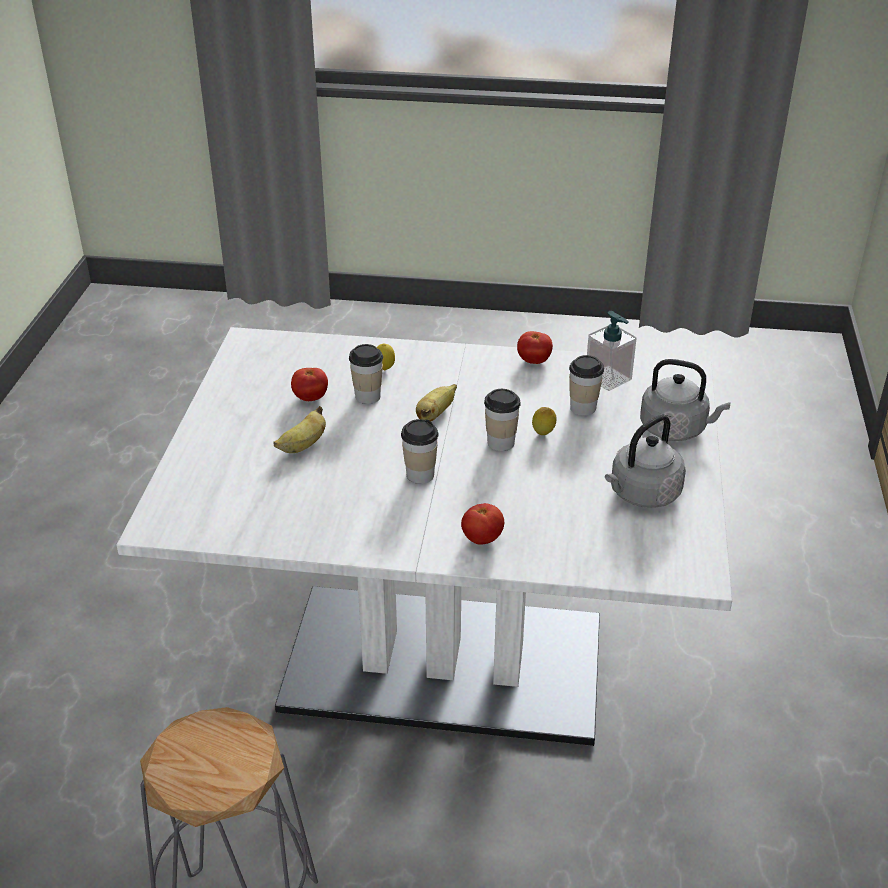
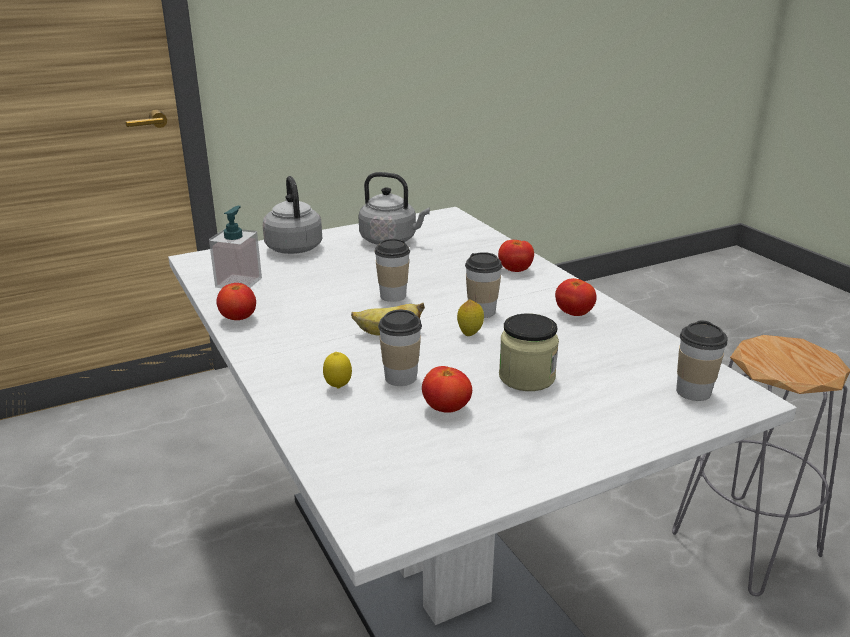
camera: 125 degrees left, 10 degrees down
(303, 446) = (526, 377): banana -> jar
(359, 522) = (574, 313): none -> tomato
(543, 434) = (359, 284): lemon -> lemon (470, 334)
(583, 408) = (300, 280): cup -> cup (693, 392)

